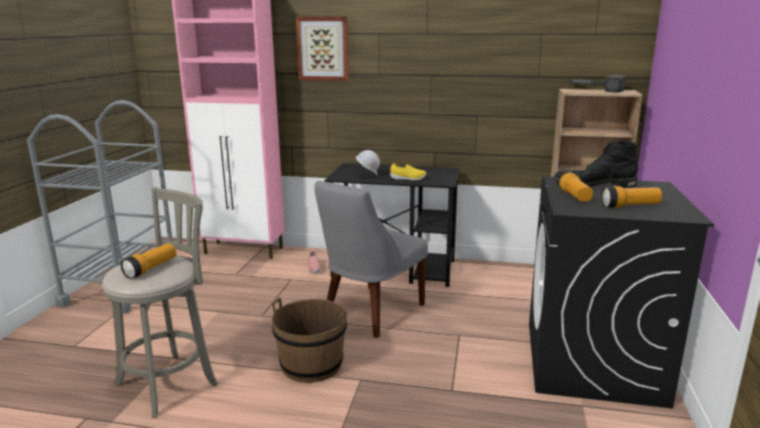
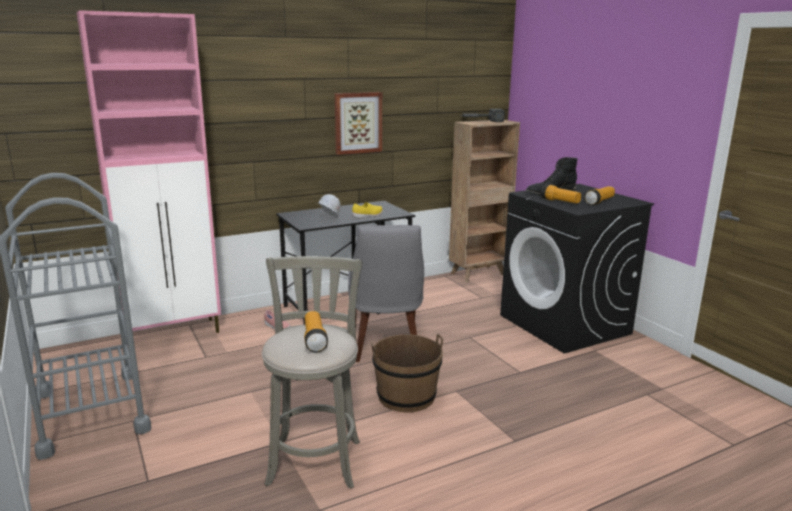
camera: 40 degrees left, 0 degrees up
(323, 48) = (248, 95): picture -> picture (358, 123)

